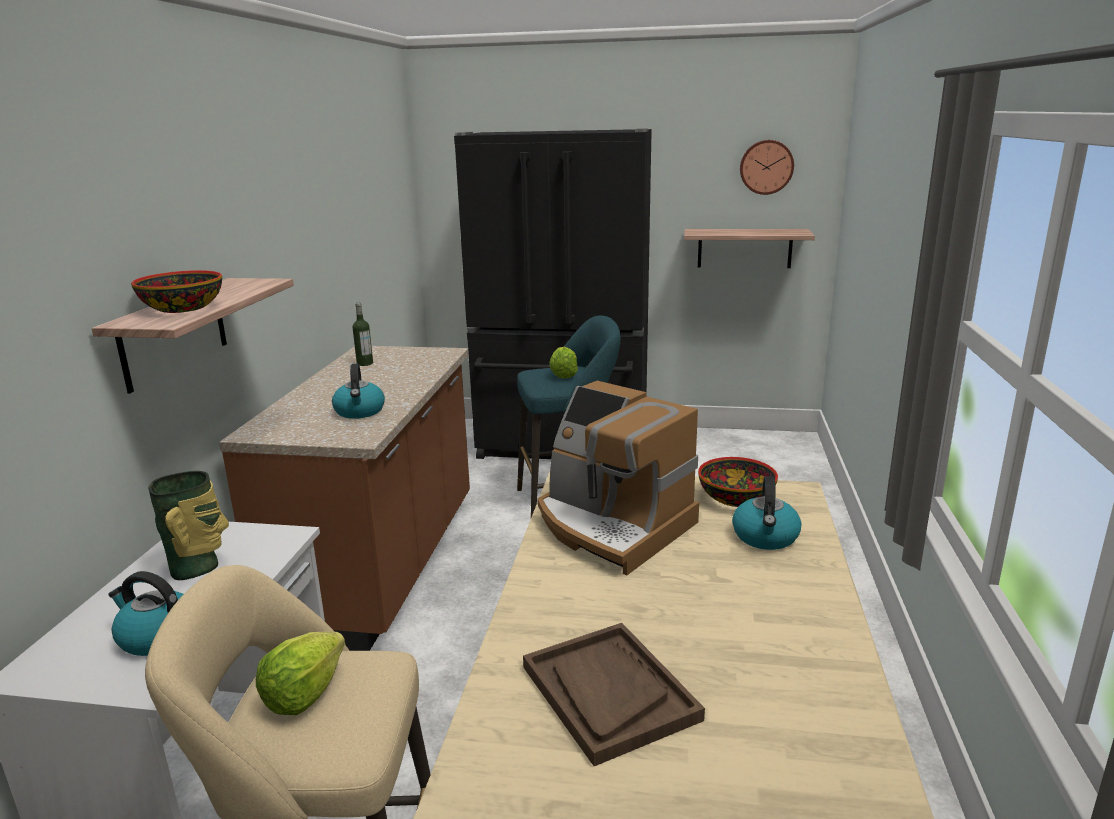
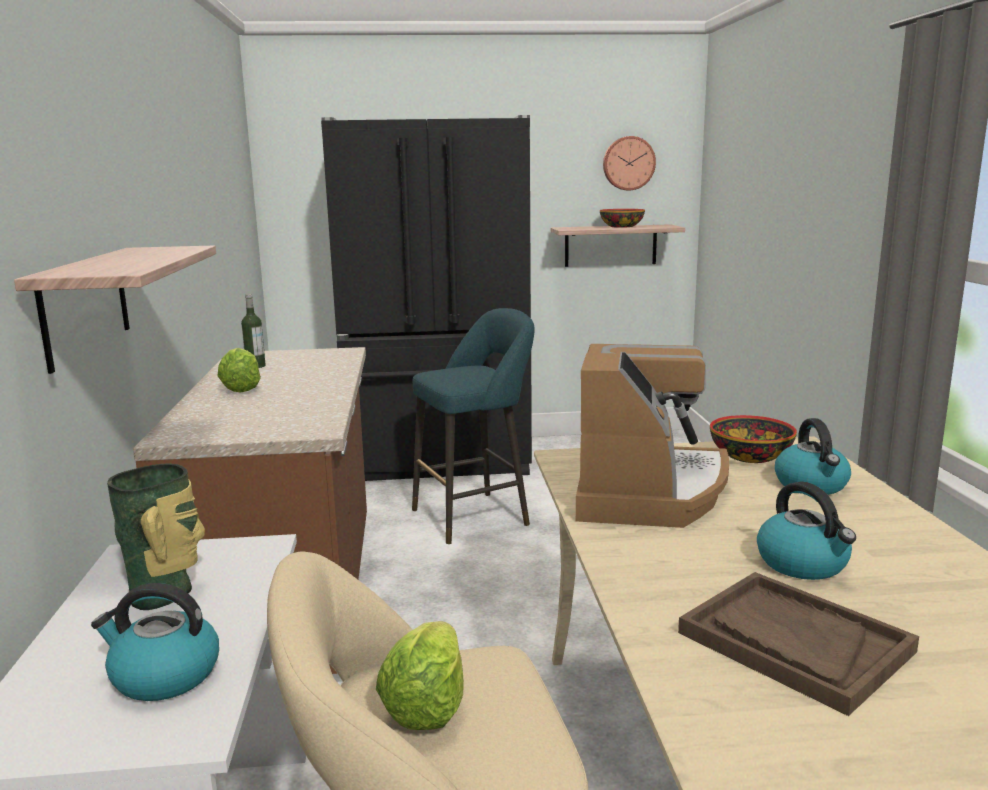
camera: 15 degrees left, 5 degrees down
(182, 308) = (116, 264): bowl -> bowl (621, 226)
(360, 412) = (292, 407): kettle -> kettle (803, 564)
(564, 375) = (469, 372): lettuce -> lettuce (241, 388)
(612, 526) = (649, 492): coffee machine -> coffee machine turned 105 degrees counterclockwise

